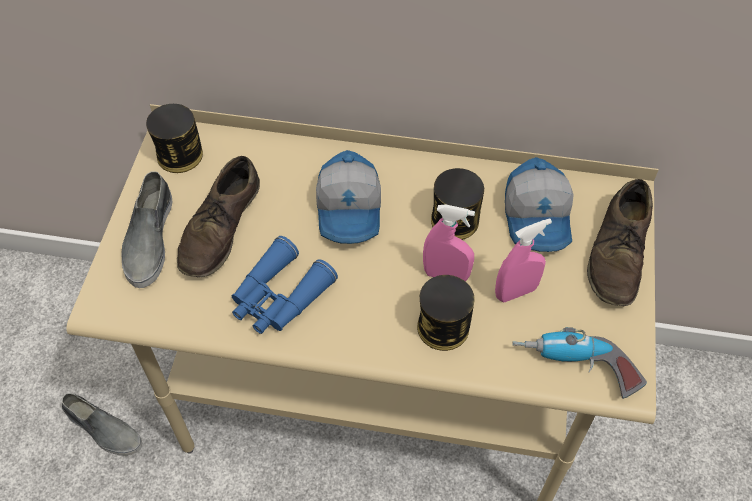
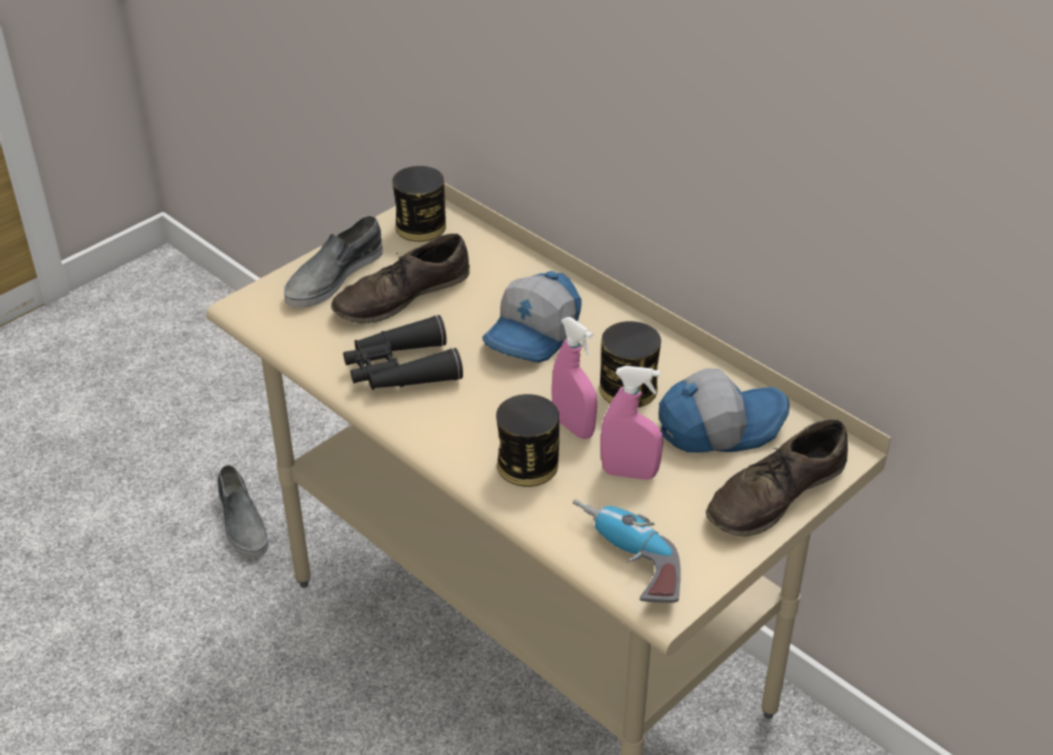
camera: 35 degrees right, 15 degrees down
(279, 297) = (400, 370): blue binoculars -> black binoculars
(538, 217) = (719, 426): cap -> cap turned 135 degrees counterclockwise

